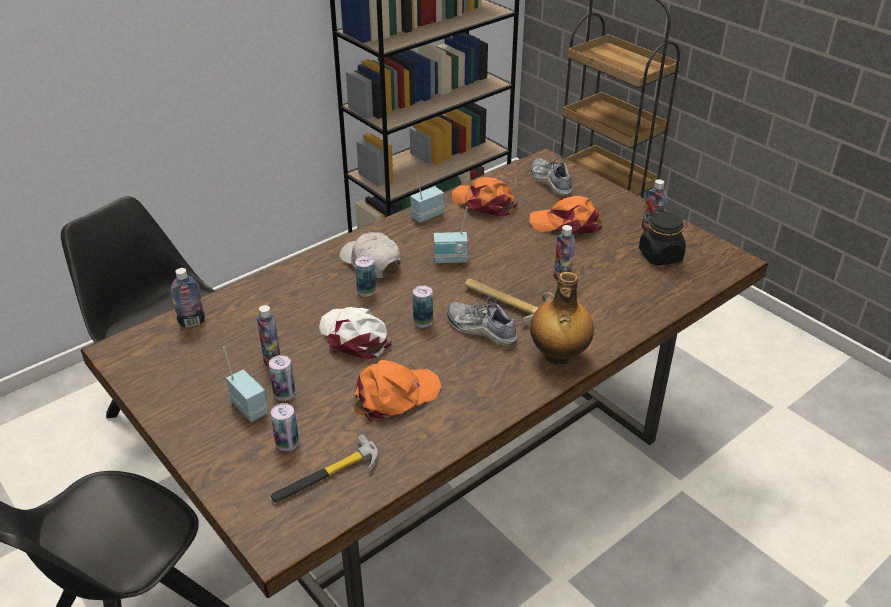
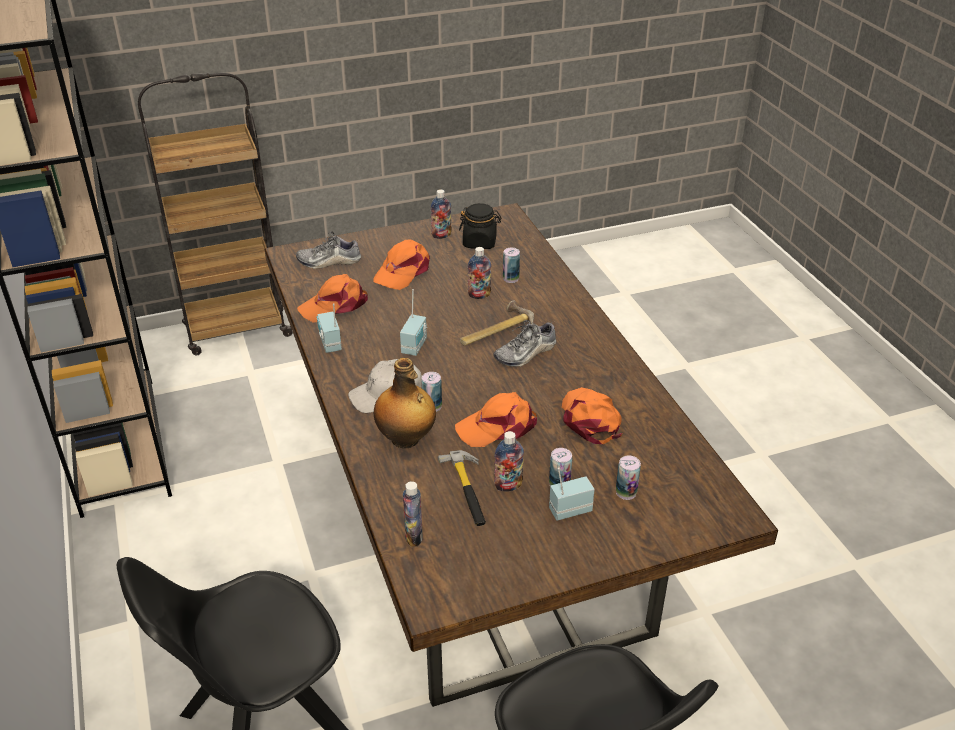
camera: 70 degrees left, 0 degrees up
(326, 476) = (673, 475): hammer -> hammer (468, 490)
(354, 336) = (498, 427): white cap -> orange cap
(423, 321) = (498, 382): can -> can (511, 278)
(558, 356) = (579, 324): bottle -> bottle (406, 439)

